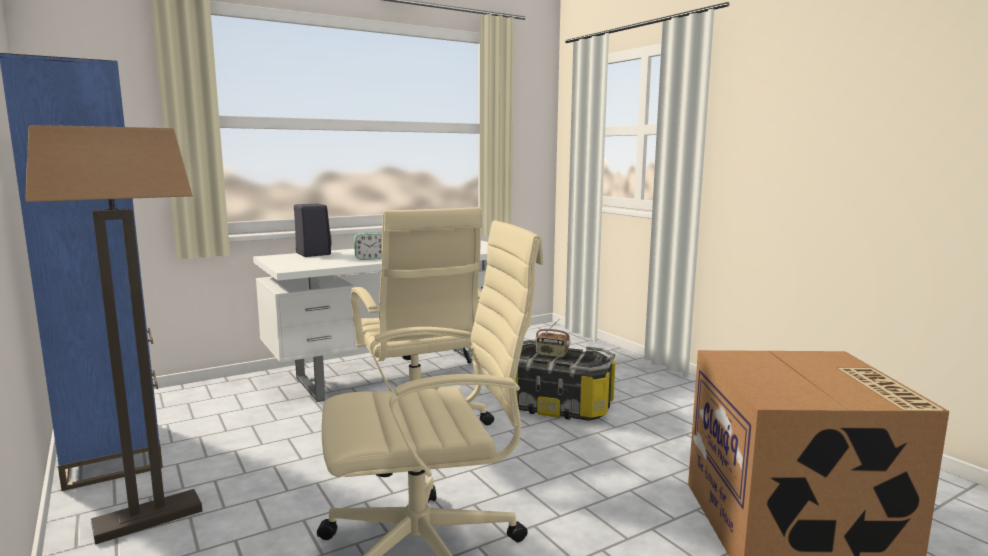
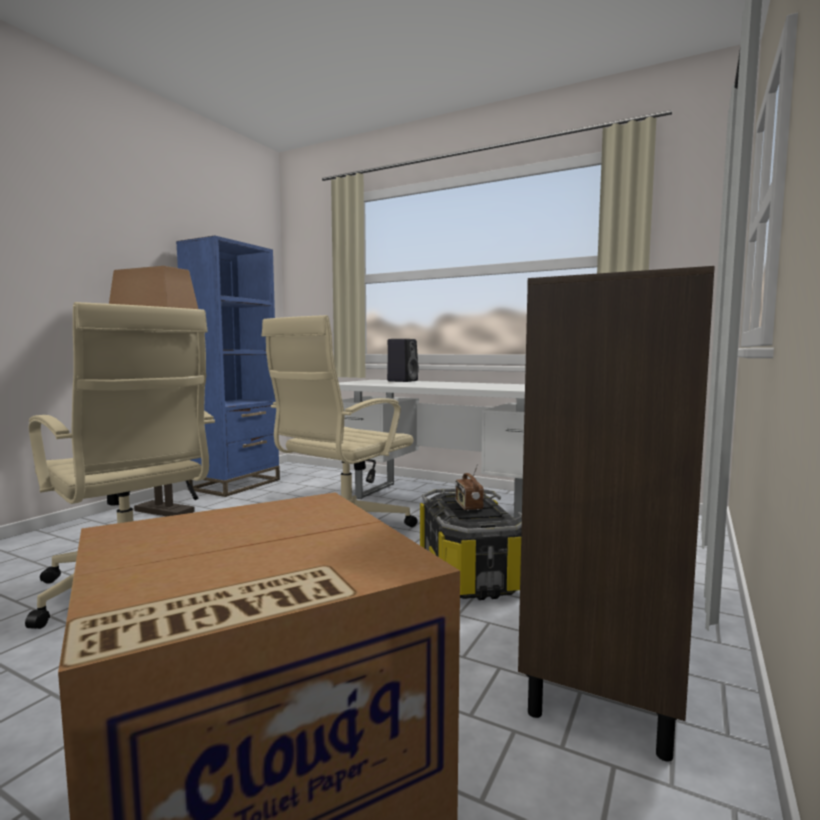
camera: 60 degrees right, 5 degrees down
(369, 258) = (410, 384): alarm clock -> none
(682, 401) = (618, 646): none -> brown cabinet

